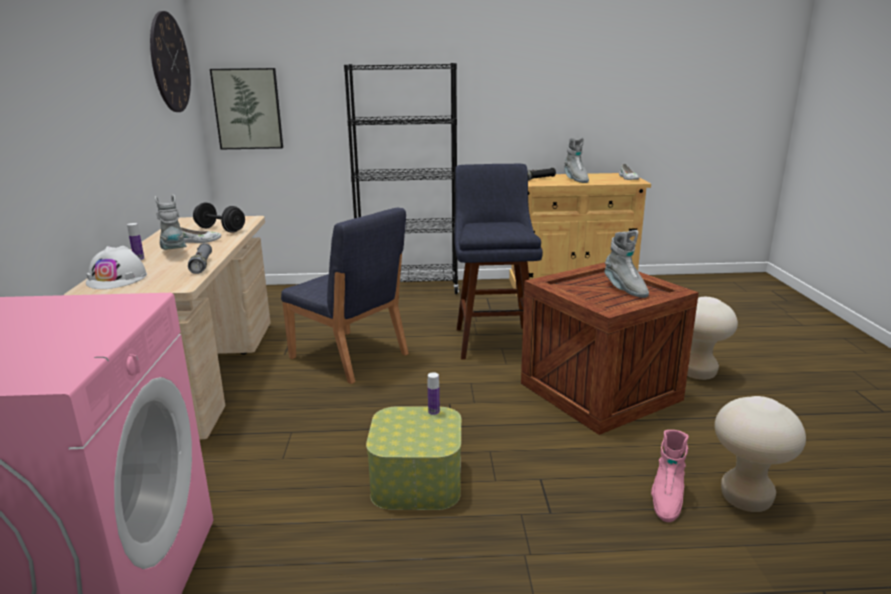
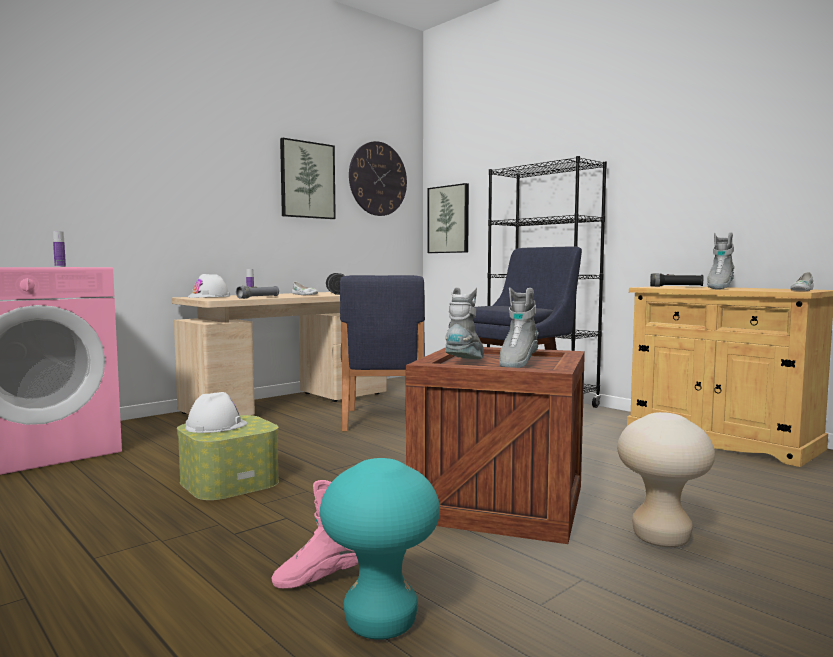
camera: 50 degrees right, 15 degrees down
(126, 78) = (307, 180): none -> picture
(174, 253) = (273, 295): grey boot -> grey boot (466, 363)
(403, 434) = (216, 425): none -> white hard hat
(434, 412) = (263, 425): bottle -> bottle (60, 266)
(745, 499) = (380, 623): beige stool -> turquoise stool

